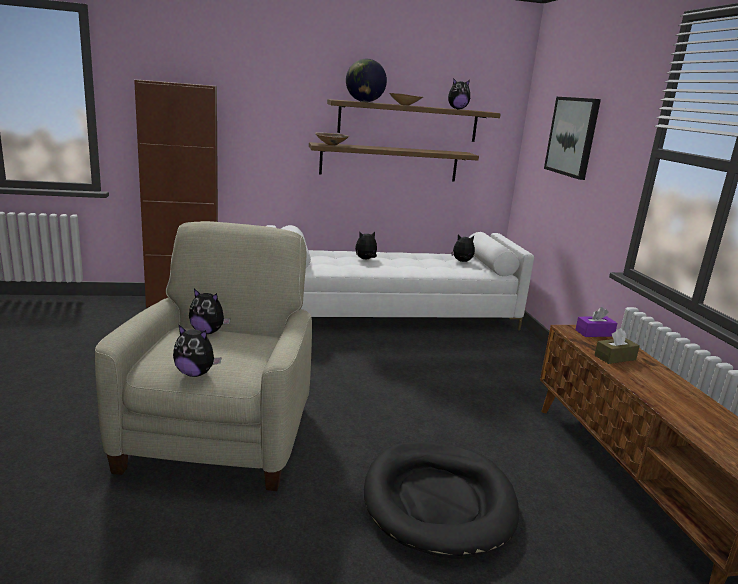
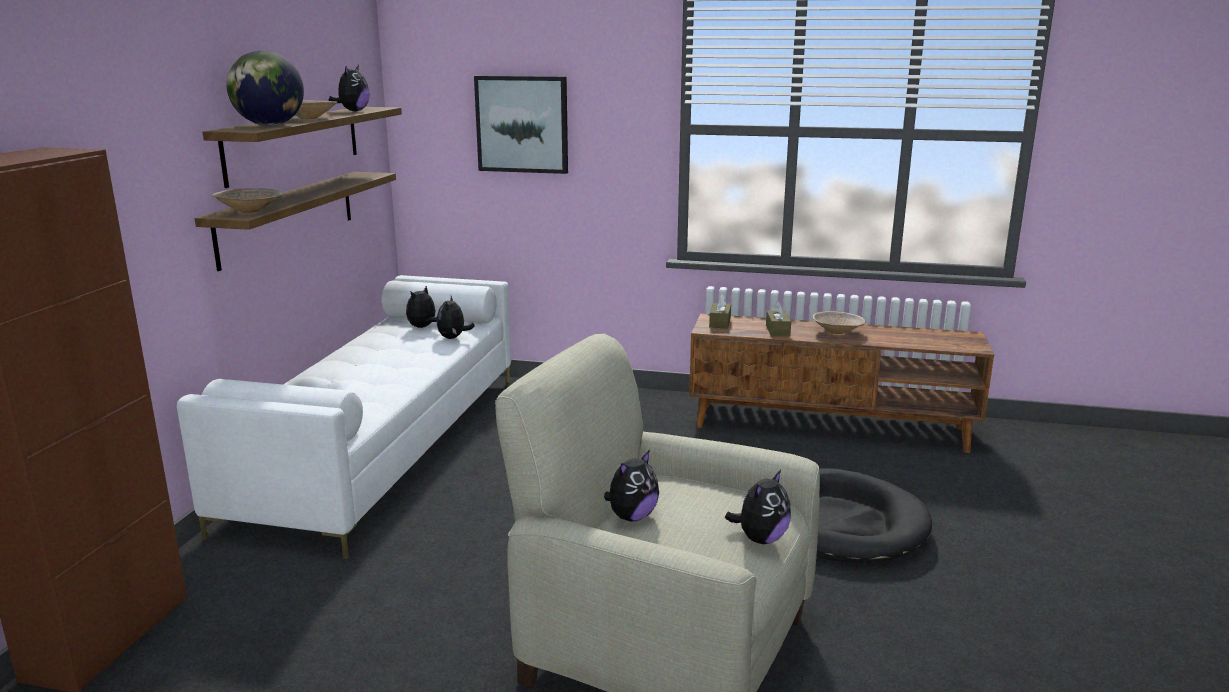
camera: 65 degrees left, 0 degrees up
(365, 259) = (350, 378): plush toy -> plush toy (453, 338)
(594, 333) = (720, 322): purple tissue box -> brown tissue box
(661, 387) = (838, 332): none -> beige bowl

